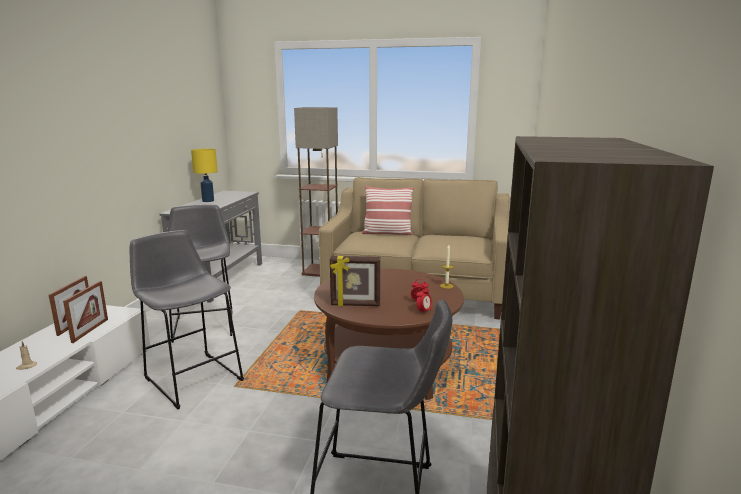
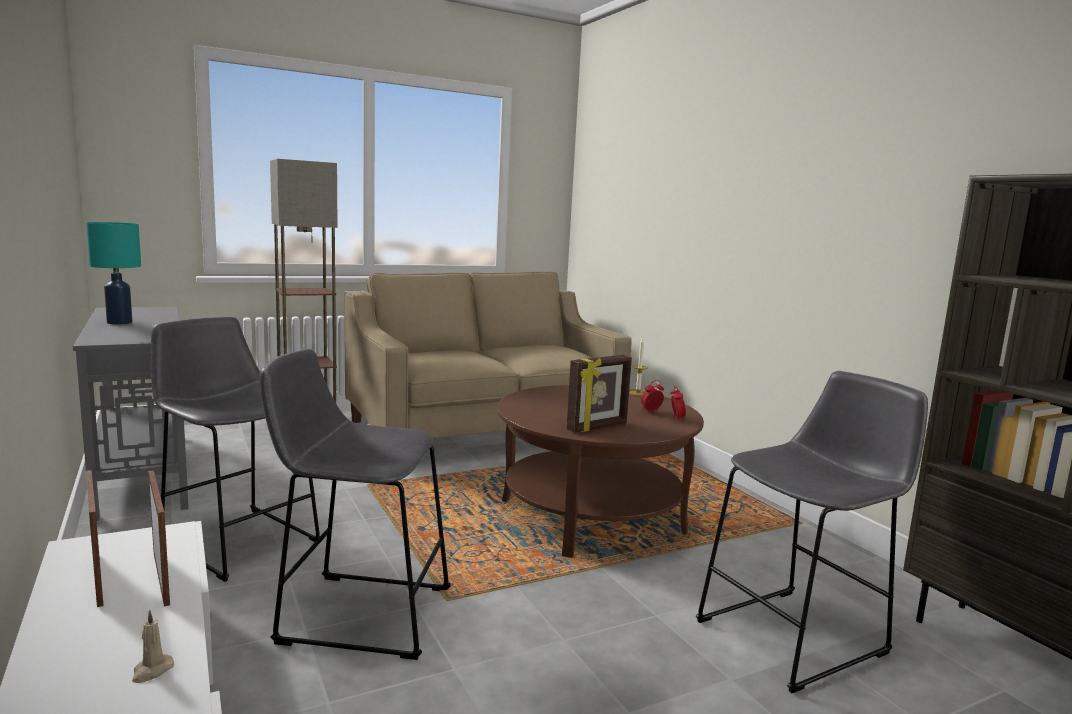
camera: 40 degrees left, 5 degrees down
(208, 201) = (119, 322): yellow table lamp -> turquoise table lamp
(387, 233) = (442, 351): pillow -> none

